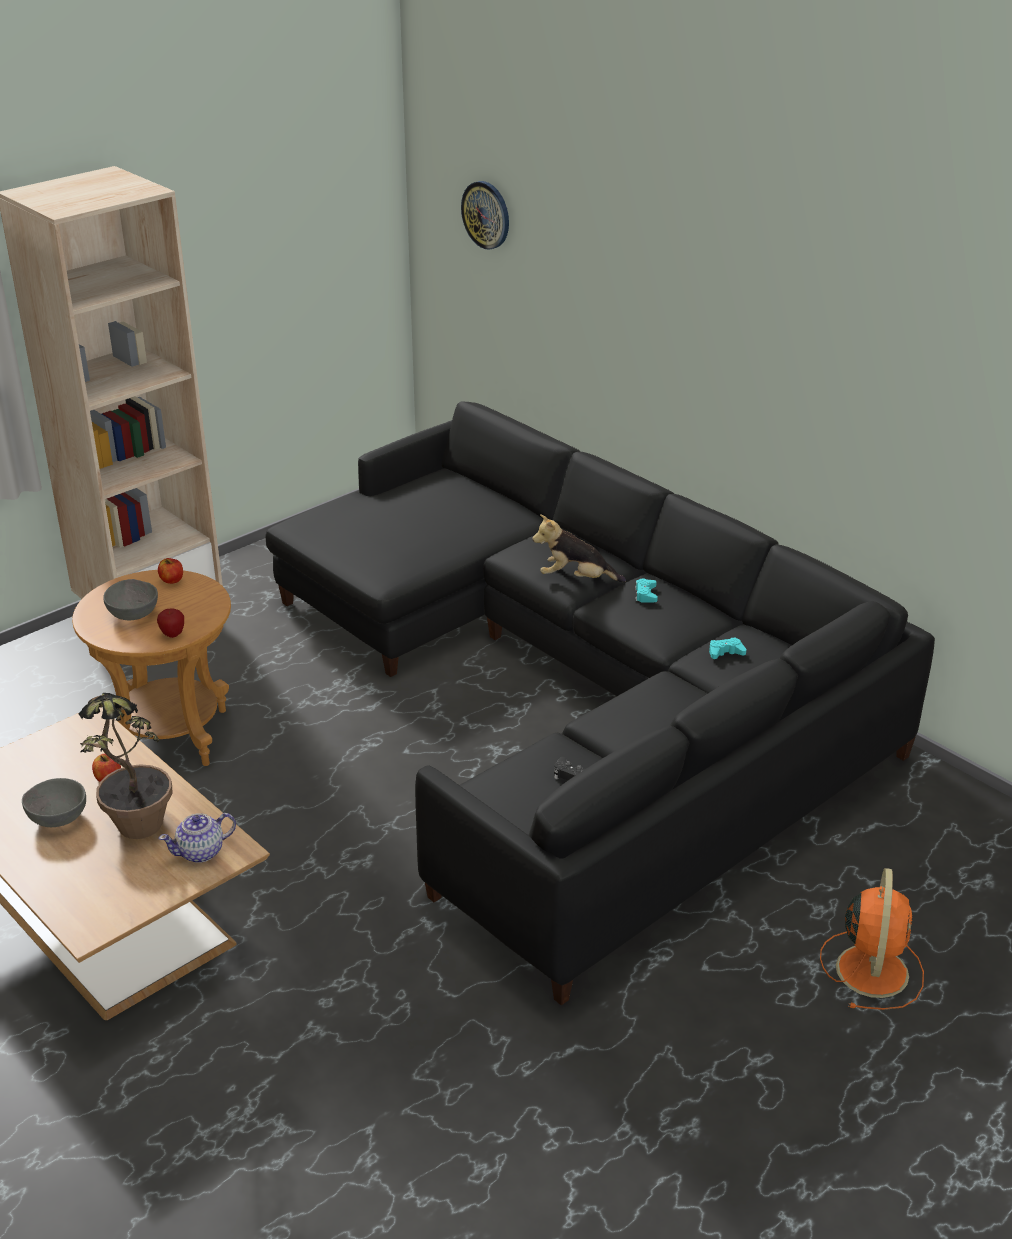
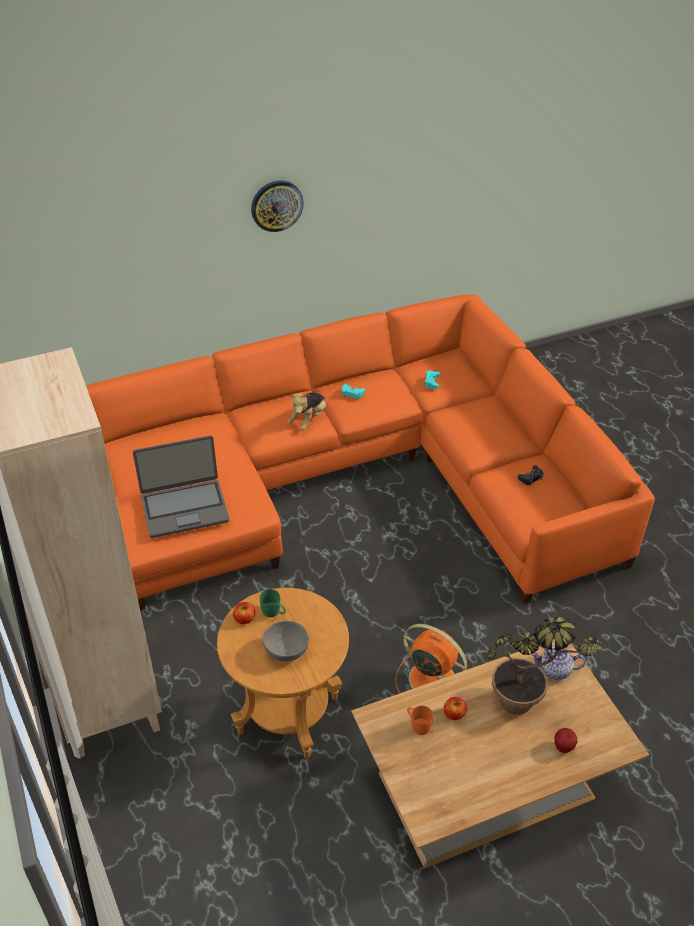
camera: 70 degrees left, 10 degrees up
(57, 818) = (492, 751): grey bowl -> none
(86, 754) = (418, 724): none -> orange mug
(172, 634) = (329, 629): apple -> apple (563, 748)
(187, 595) = (274, 612): none -> green mug
(201, 852) = (555, 670): teapot -> teapot turned 105 degrees clockwise
(360, 532) = (184, 508): none -> laptop
(486, 214) = (42, 243): wall clock -> wall clock (276, 205)
(577, 698) = (352, 481): black sofa -> orange sofa
(872, 968) = (630, 443): orange fan -> orange fan (430, 678)

